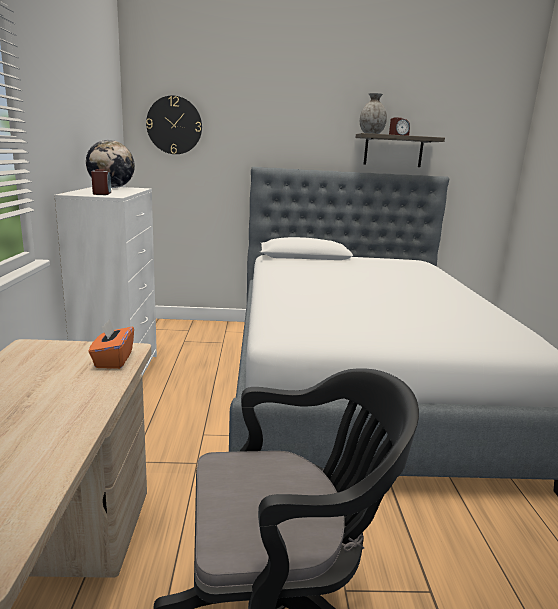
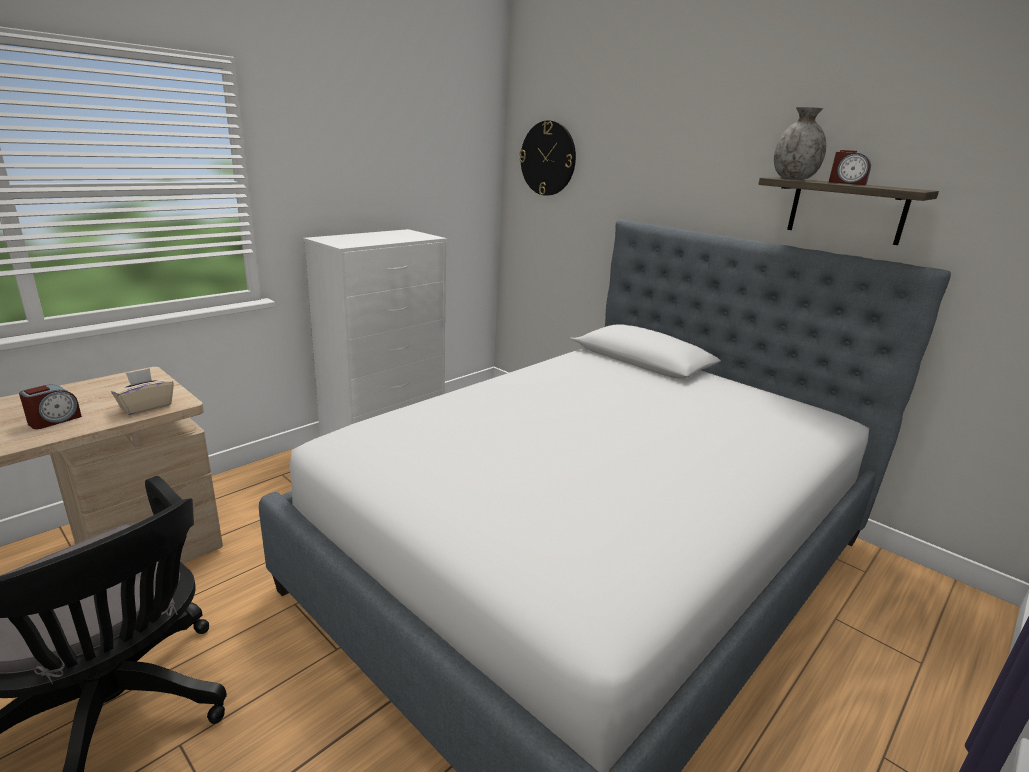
camera: 45 degrees right, 5 degrees up
(102, 193) = (349, 241): alarm clock -> alarm clock (54, 420)
(112, 188) = (403, 233): globe -> none
(113, 360) = (146, 407): orange tissue box -> beige tissue box

